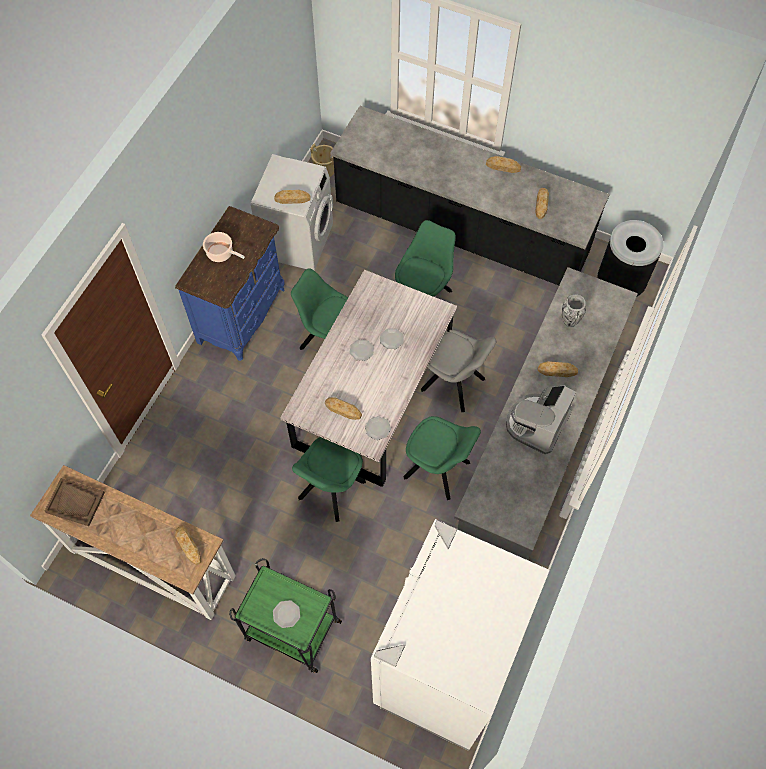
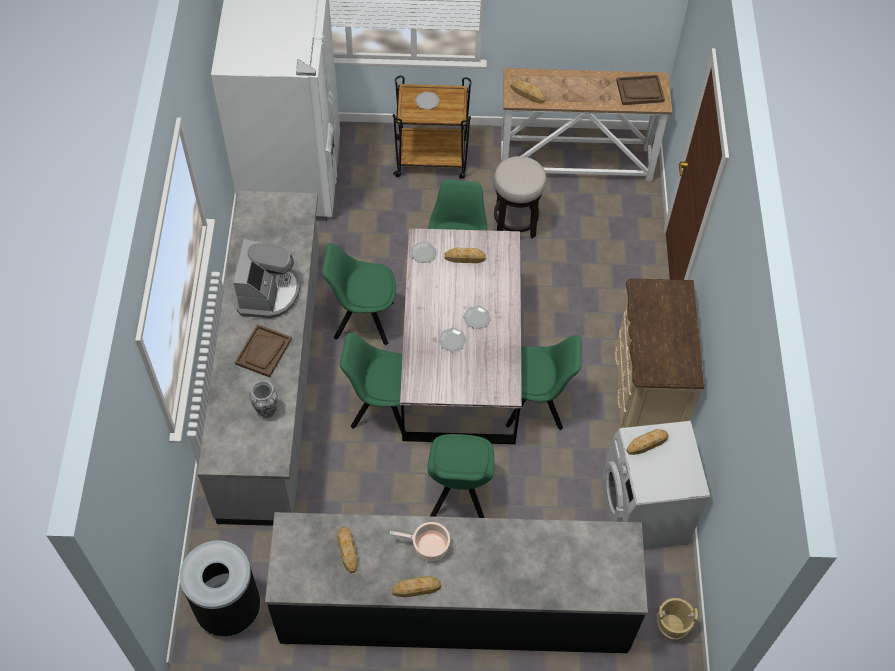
camera: 155 degrees right, 5 degrees down
(221, 253) = (672, 328): cooking pot -> cooking pot (428, 546)
(243, 316) = (643, 398): blue dresser -> beige dresser
(251, 516) = (515, 223): none -> stool
(291, 629) = (432, 158): green cart -> brown cart
(454, 384) = (382, 409): grey chair -> green chair
(557, 371) = (263, 352): bread -> brown tray

